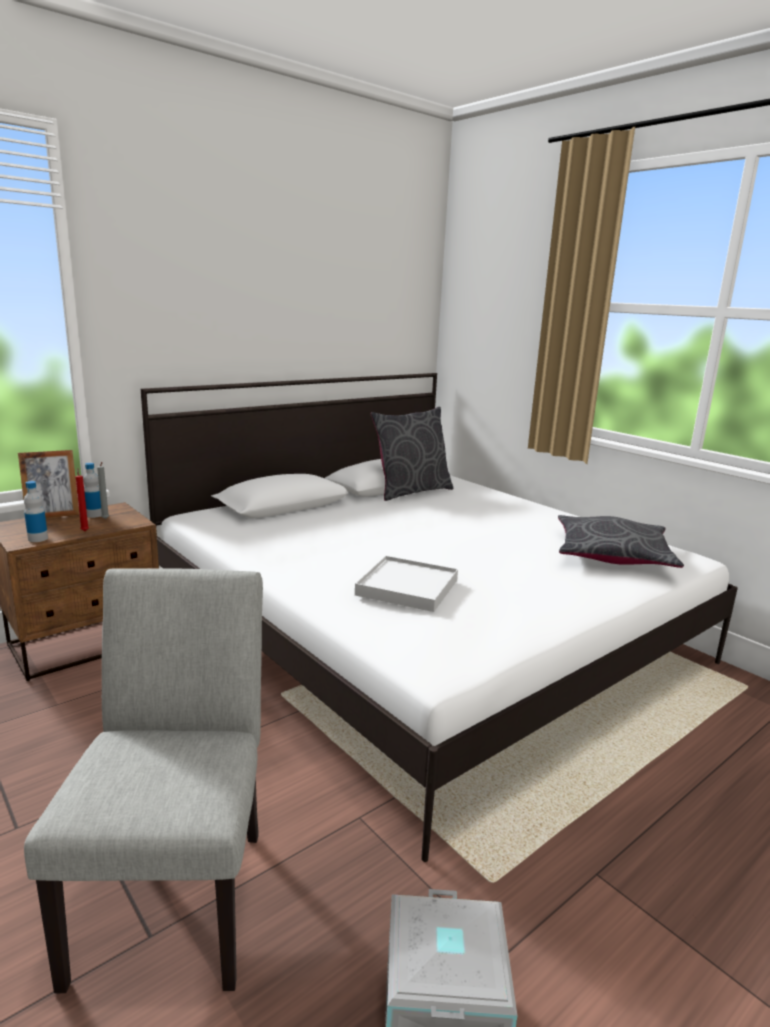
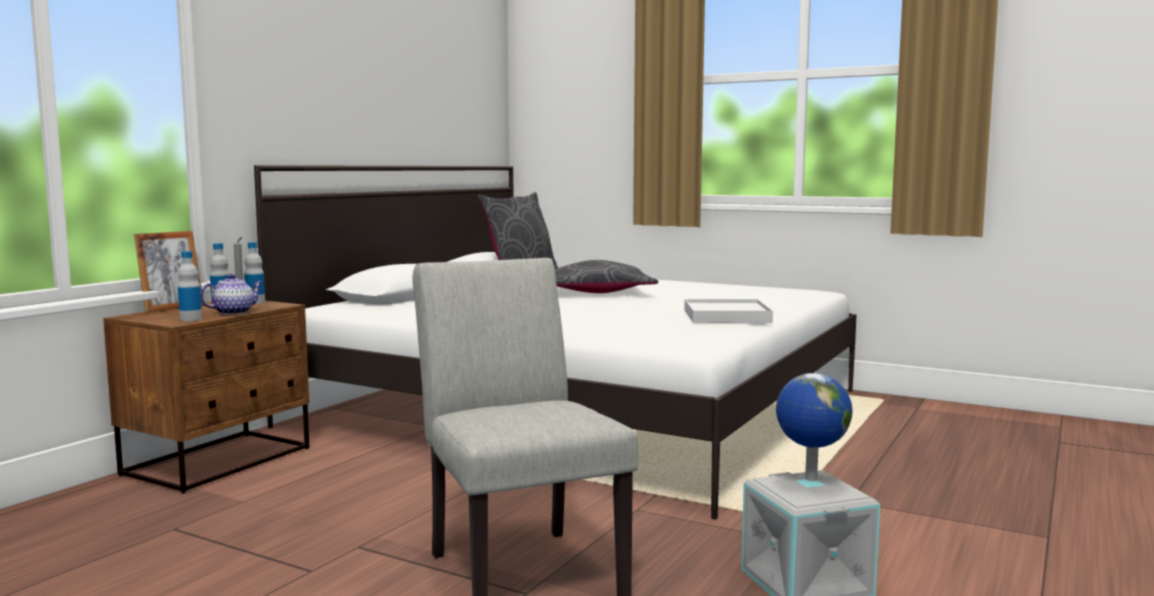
camera: 20 degrees left, 10 degrees down
(85, 531) = (234, 312): red candle -> teapot
(122, 515) = (255, 303): none -> bottle
(407, 587) = (608, 318): white tray -> white tray (726, 316)
(452, 934) = (810, 479): none -> globe
(612, 555) = (753, 294): grey pillow -> grey pillow (597, 292)

